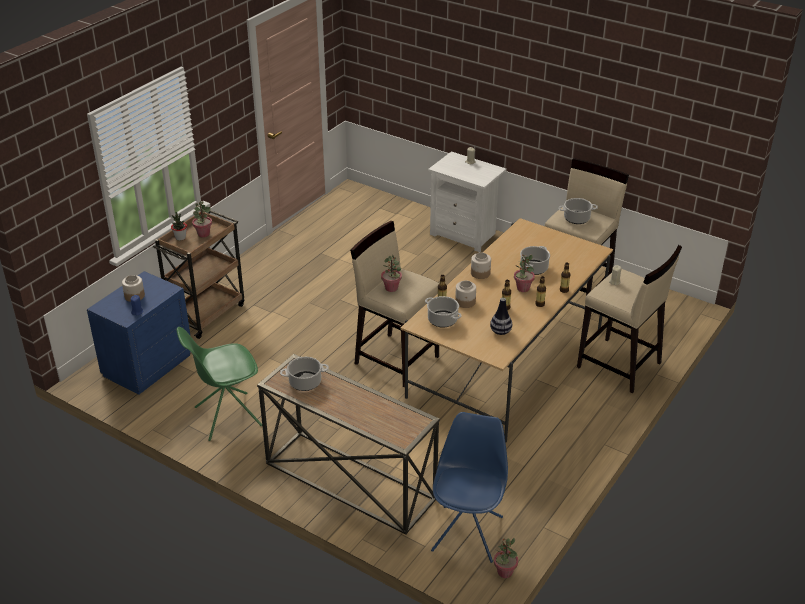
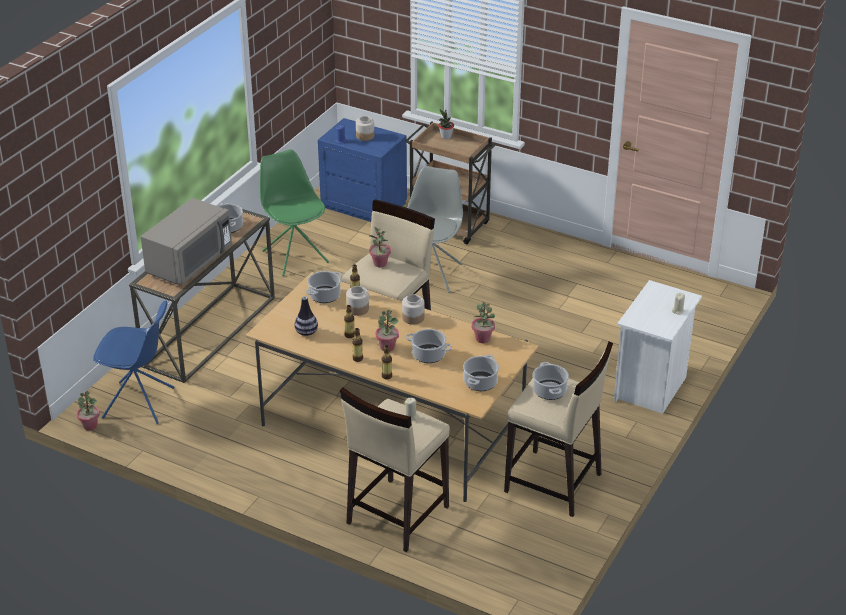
camera: 85 degrees right, 0 degrees up
(203, 234) = (454, 147): potted plant -> potted plant (483, 339)
(285, 328) = (432, 274): none -> grey chair
(369, 409) = (189, 262): none -> grey microwave
(570, 246) = (480, 383): none -> cooking pot

